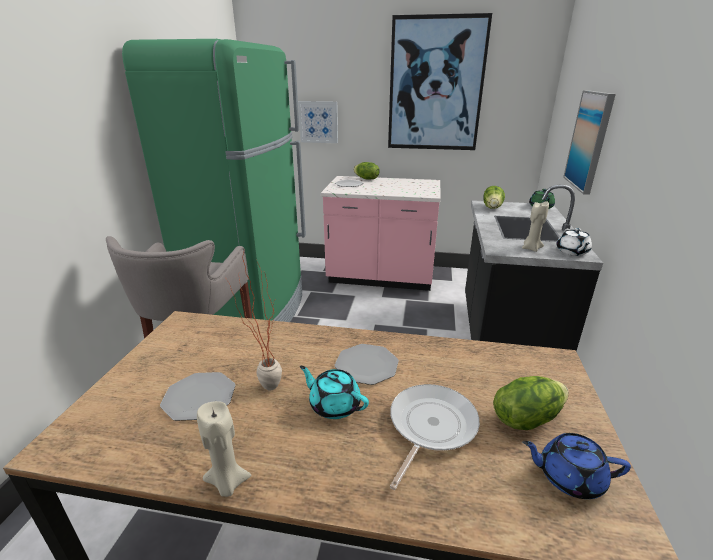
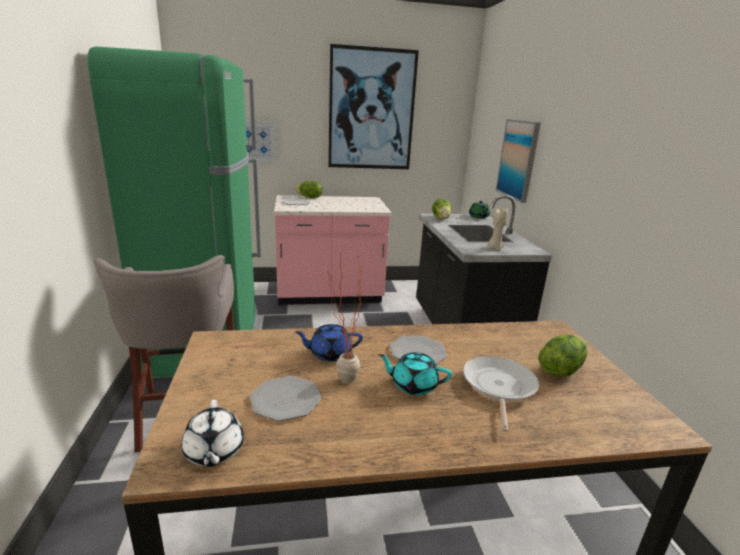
camera: 20 degrees left, 5 degrees down
(227, 483) = (368, 458): beige candle -> none
(568, 477) = (610, 401): blue teapot -> blue teapot (329, 353)
(572, 252) = (525, 249): white teapot -> white teapot (214, 451)

